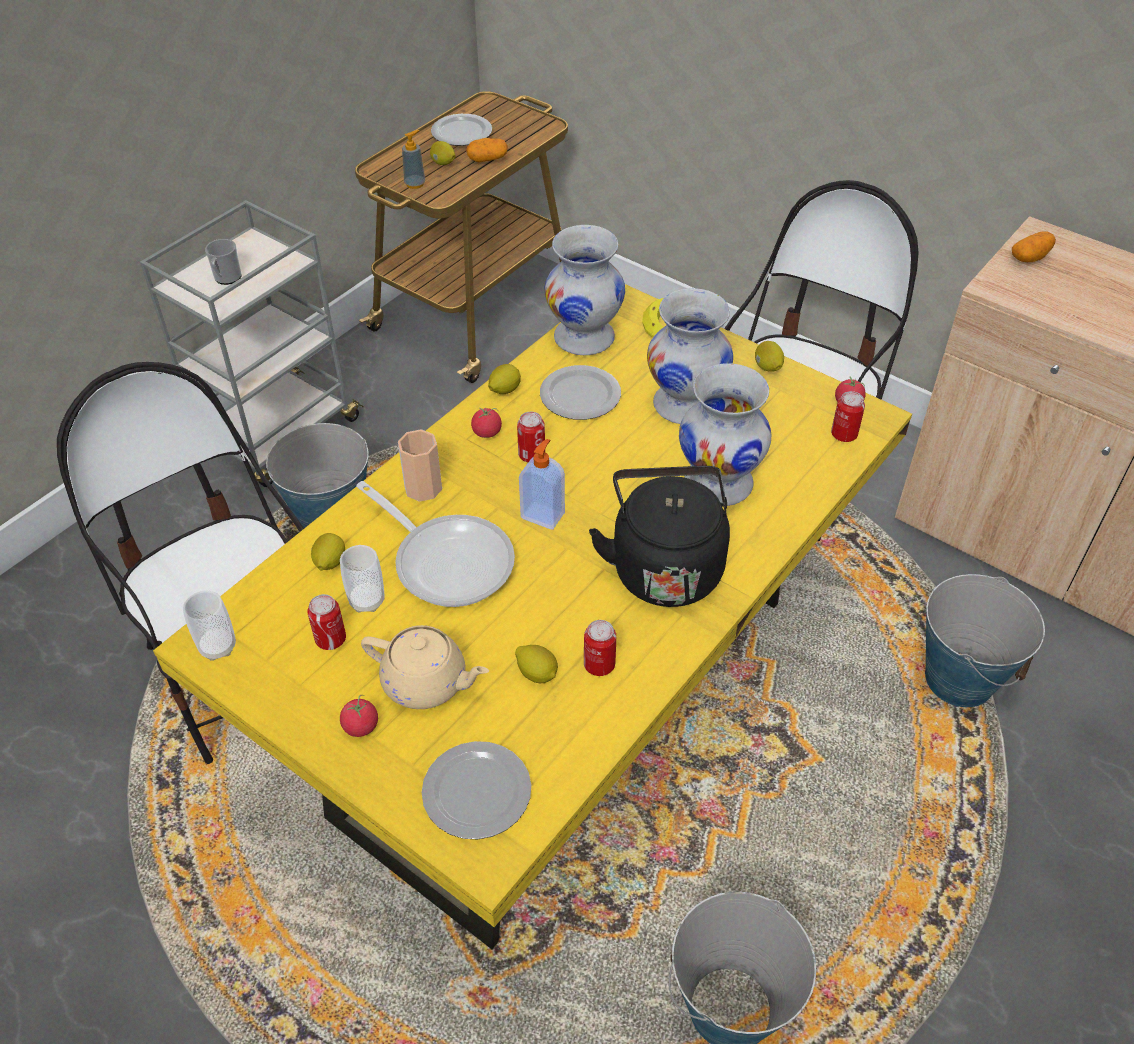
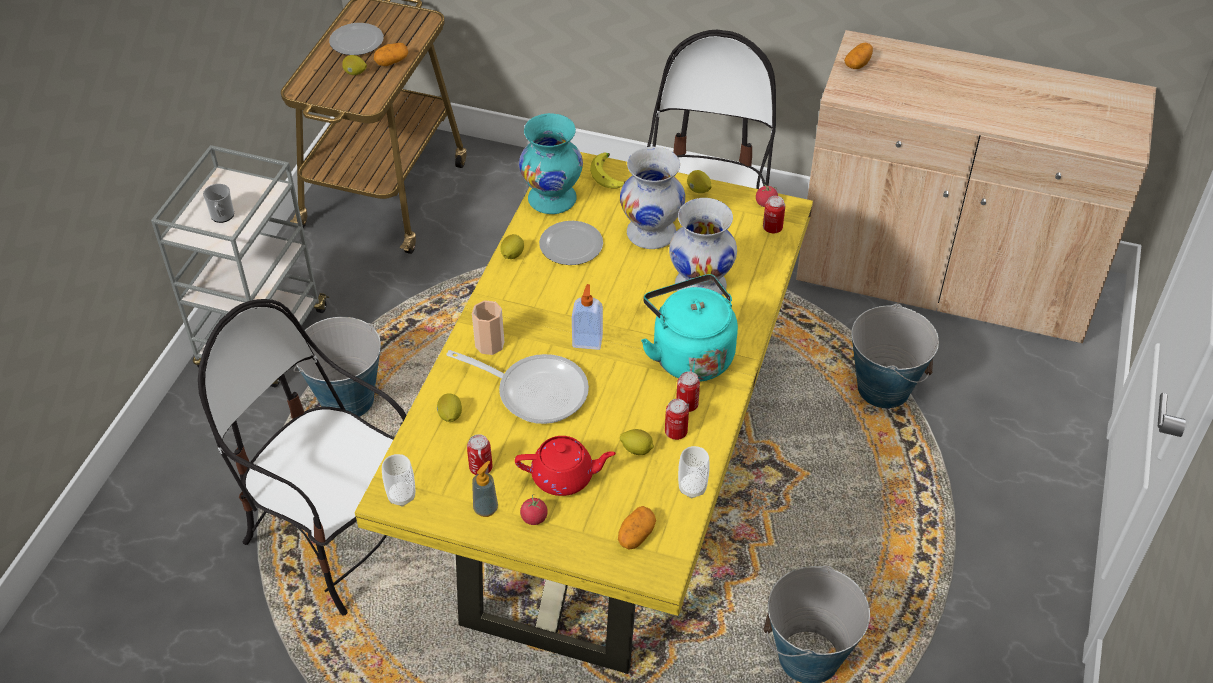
camera: 20 degrees left, 0 degrees up
(367, 600) = (492, 434): cup -> cup (692, 488)
(415, 184) = (340, 97): soap dispenser -> soap dispenser (485, 508)
(427, 682) = (564, 477): beige teapot -> red teapot
(478, 793) = (636, 535): plate -> potato
(487, 432) = (515, 291): tomato -> none
(531, 455) = (557, 299): can -> can (687, 405)
(585, 338) = (553, 199): white vase -> turquoise vase
(665, 566) = (689, 354): black kettle -> turquoise kettle

